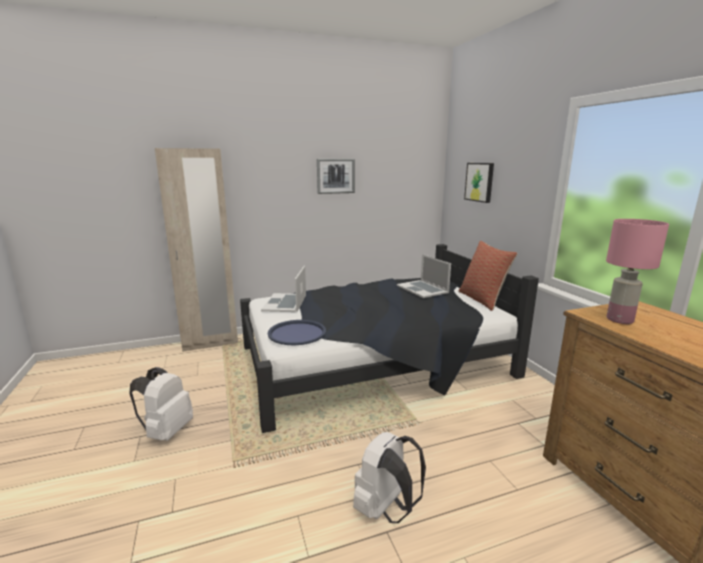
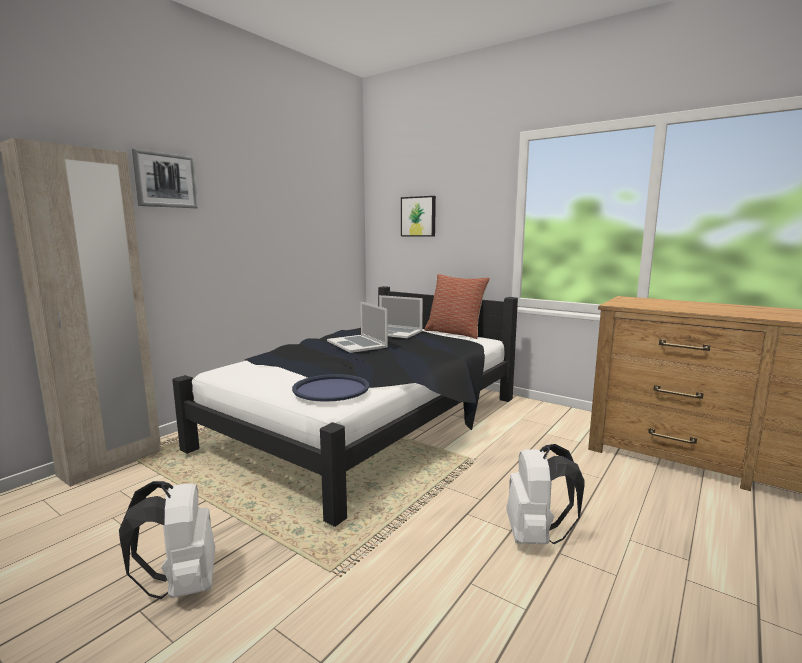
camera: 35 degrees left, 5 degrees down
(285, 303) = (260, 367): laptop -> laptop (357, 344)
(335, 176) = (262, 207): picture -> picture (165, 180)
(620, 320) = (640, 305): pink table lamp -> none

